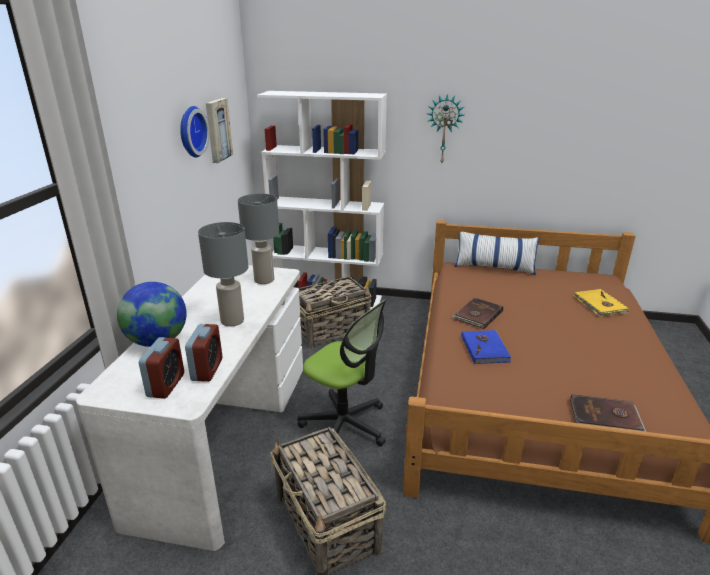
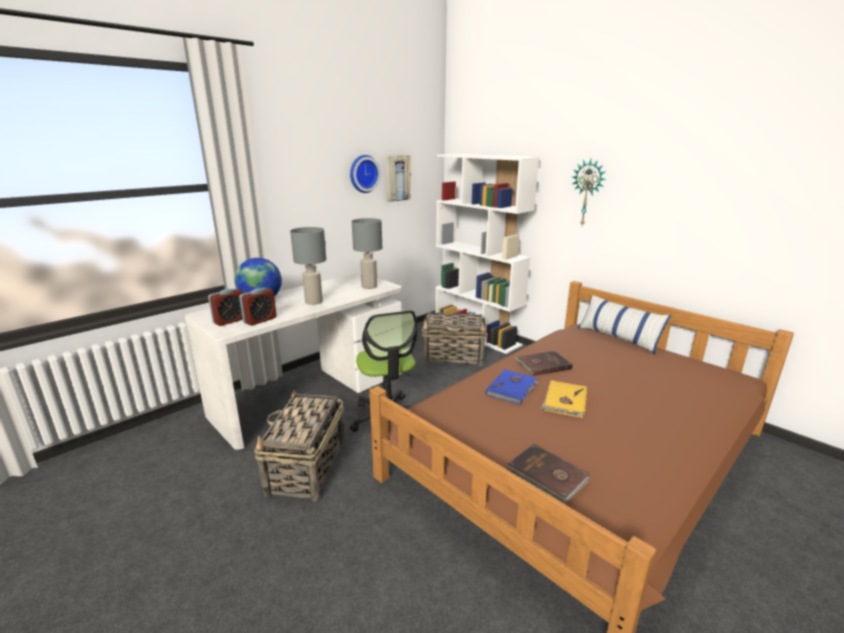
camera: 35 degrees right, 5 degrees down
(599, 305) = (690, 395): yellow book -> yellow book (564, 401)

